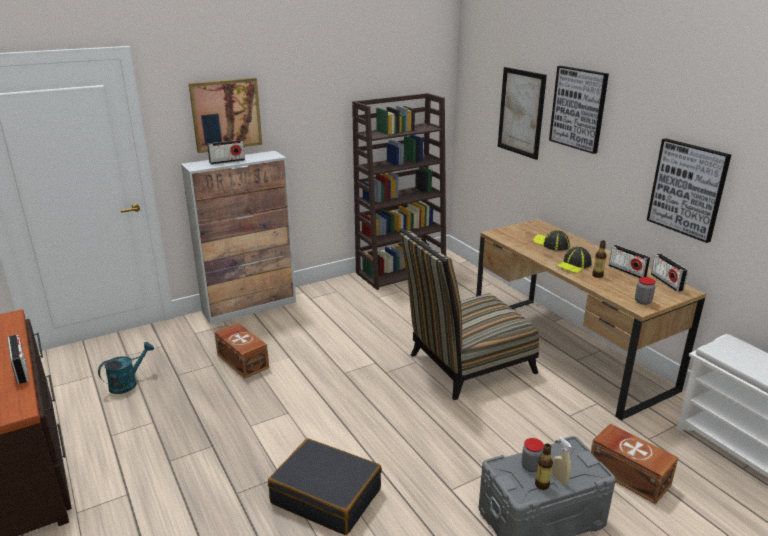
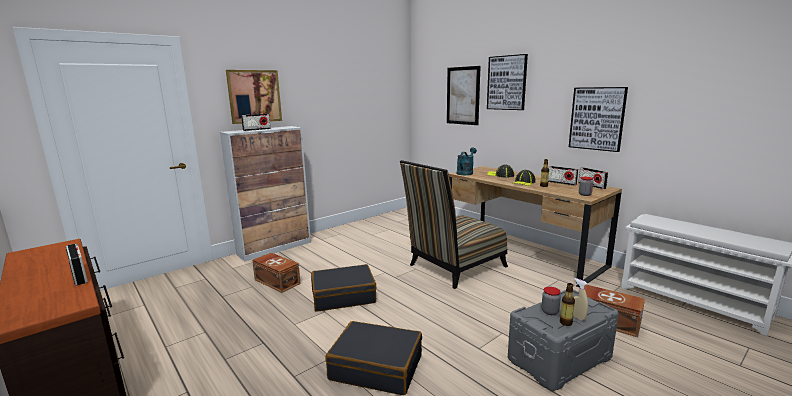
camera: 10 degrees left, 10 degrees down
(128, 383) = (178, 306): turquoise watering can -> turquoise watering can (466, 172)
(315, 393) = (343, 296): none -> black suitcase
(401, 271) = (384, 219): brown bookcase -> none

